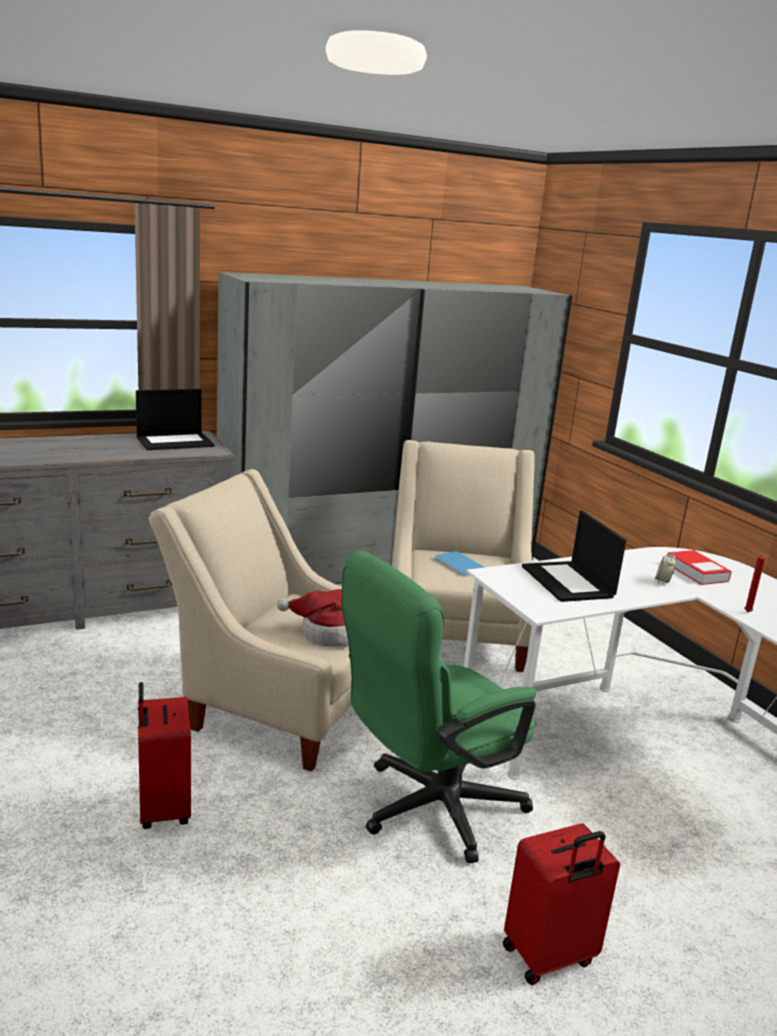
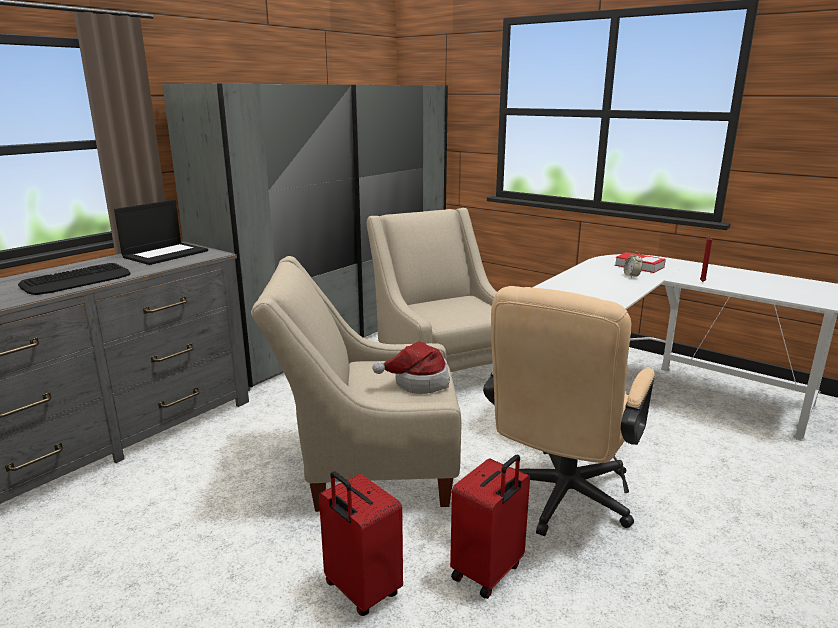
camera: 25 degrees left, 0 degrees up
(74, 453) = (77, 280): none -> keyboard
(427, 809) = (559, 500): green office chair -> beige office chair
(460, 565) = (449, 308): blue book -> none
(549, 957) = (743, 570): red suitcase -> red suitcase (488, 572)
(569, 582) = (582, 290): laptop -> none

